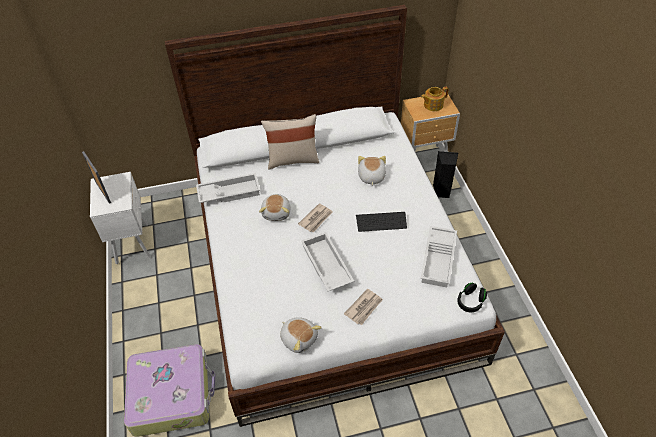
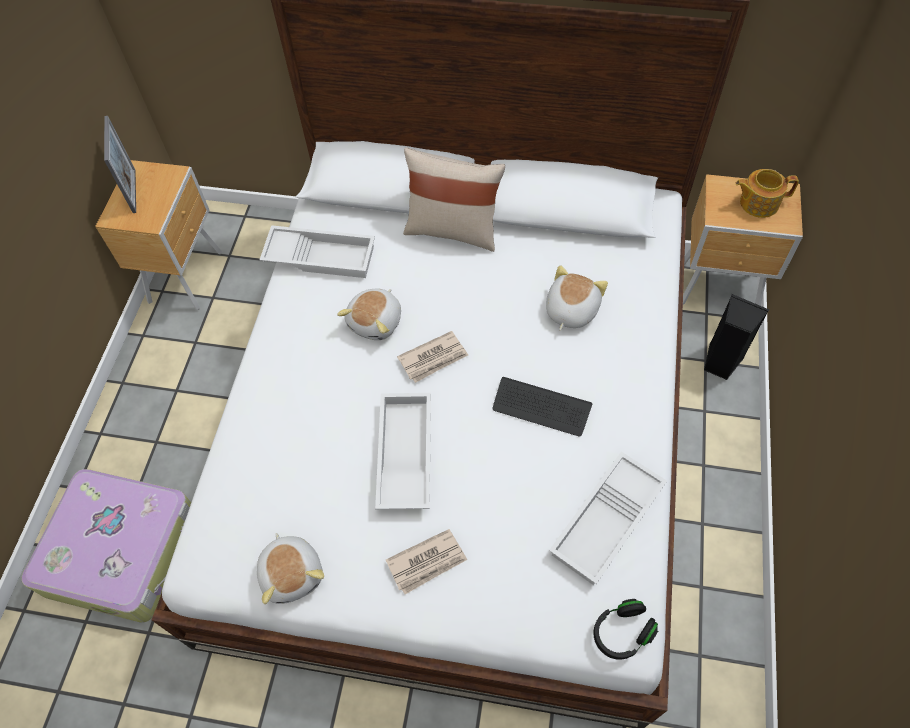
camera: 25 degrees right, 10 degrees up
(133, 242) = (187, 276): white nightstand -> brown nightstand

